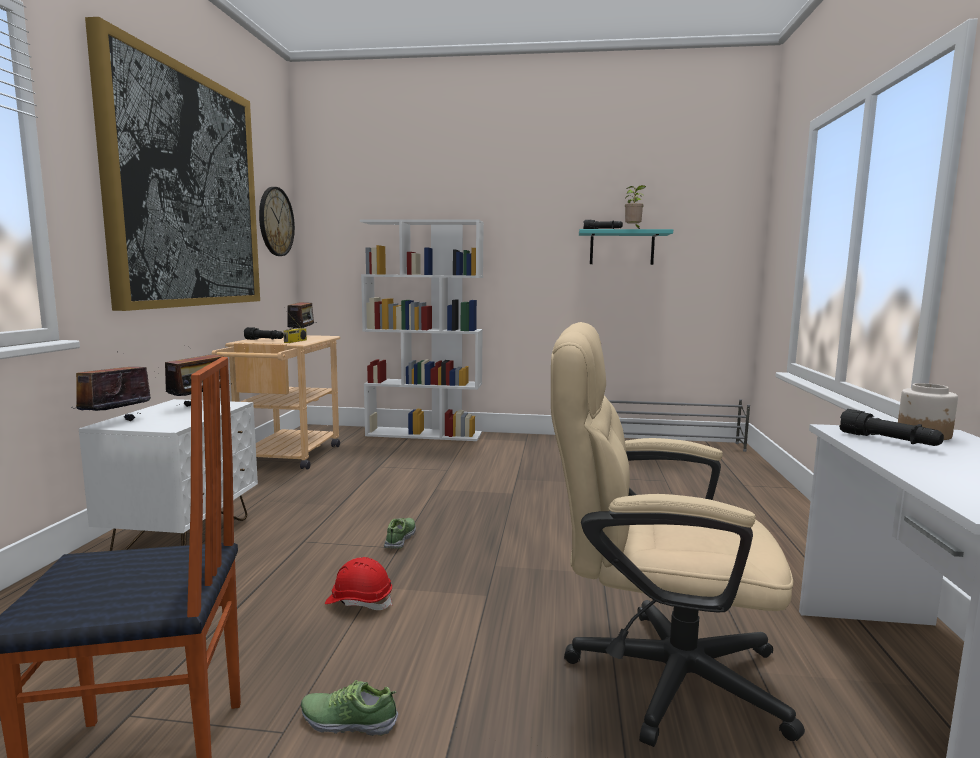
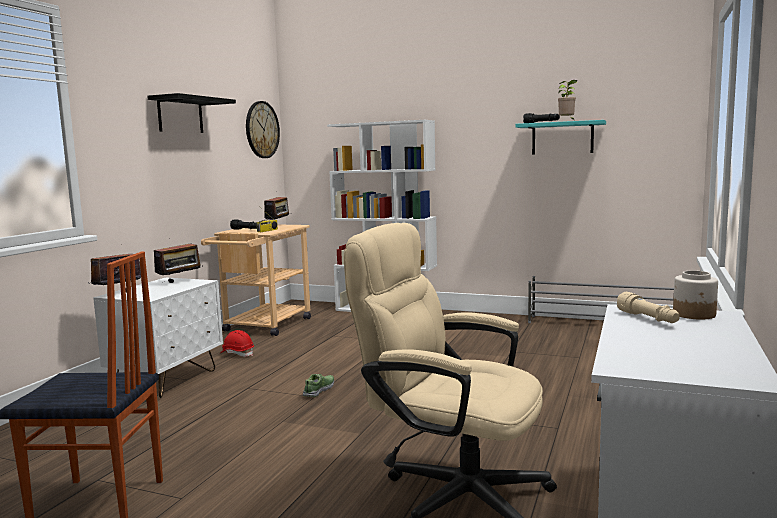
camera: 15 degrees right, 0 degrees up
(186, 189) = (180, 115): picture -> black shelf
(349, 721) = (223, 497): shoe -> none
(359, 601) = (266, 430): red hard hat -> red hard hat (237, 354)
(888, 441) = (648, 319): black flashlight -> beige flashlight

